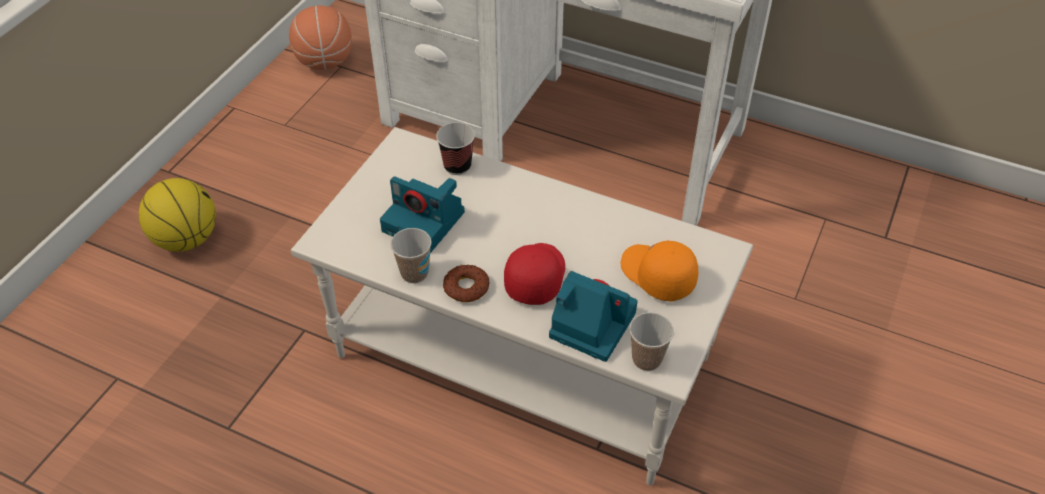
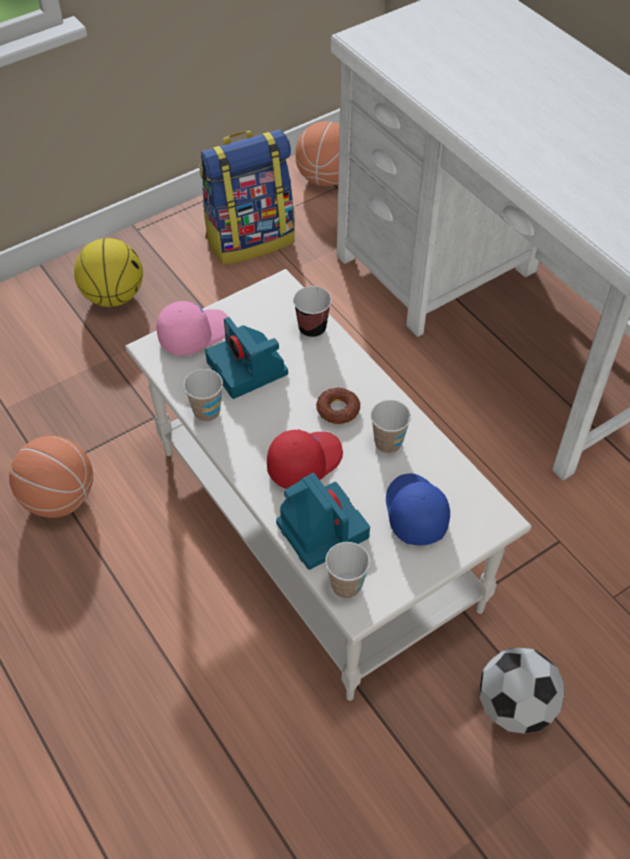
camera: 30 degrees right, 5 degrees up
(258, 445) = (59, 498): none -> basketball
(289, 139) = (250, 239): none -> backpack
(351, 213) = (194, 333): none -> pink cap
(466, 287) = (240, 444): donut -> donut (338, 409)
(593, 231) = (388, 443): none -> cup
(656, 276) = (414, 512): orange cap -> blue cap
(782, 419) = (514, 705): none -> football

